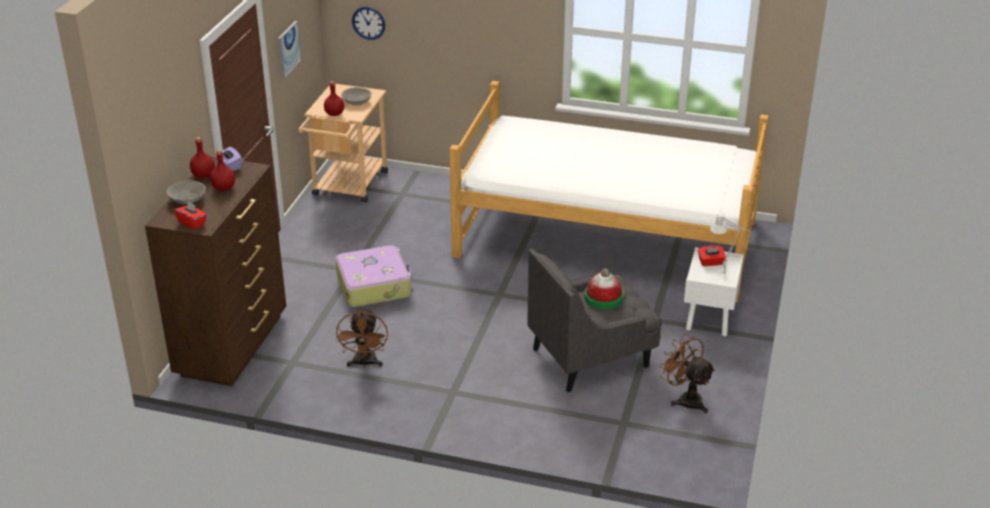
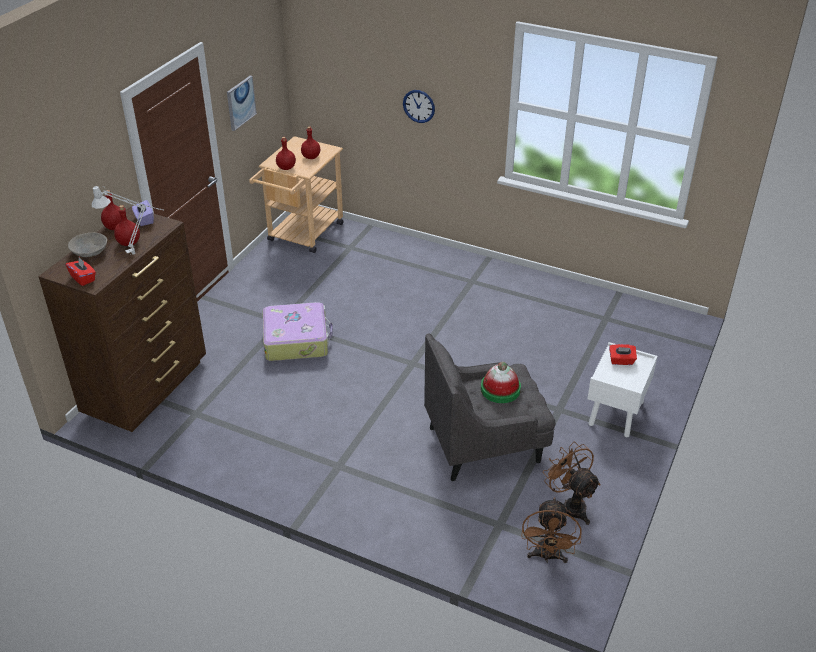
camera: 10 degrees right, 5 degrees up
(356, 102) = (311, 157): grey bowl -> red bottle
(364, 363) = (263, 423): brown fan -> brown fan (547, 556)
(368, 23) = (328, 82): wall clock -> wall clock (419, 106)
(606, 239) = (532, 315): bed -> none
(726, 272) = (635, 374): grey table lamp -> grey table lamp (138, 253)

